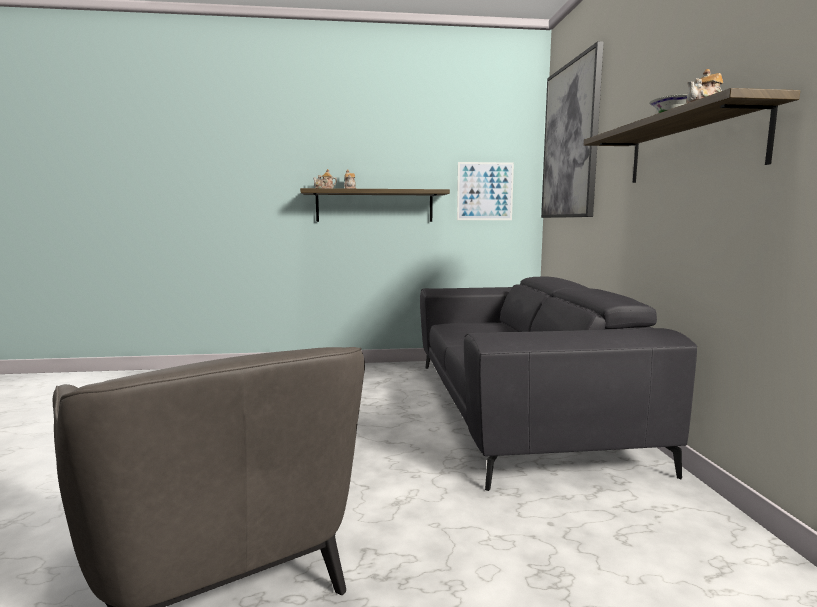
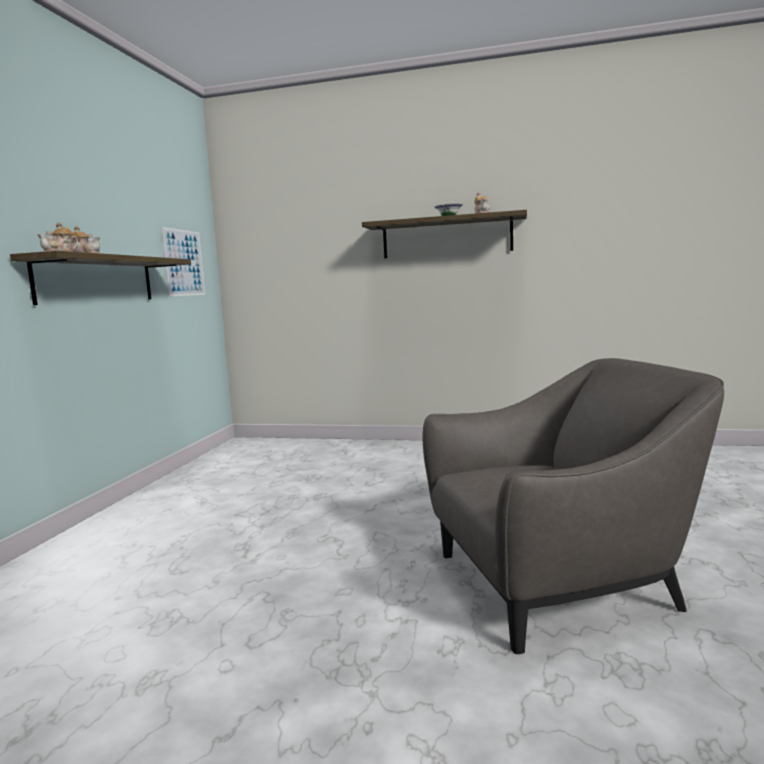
camera: 70 degrees left, 0 degrees up
(517, 408) = (346, 460): grey sofa -> none
(570, 141) = (273, 218): picture -> none

